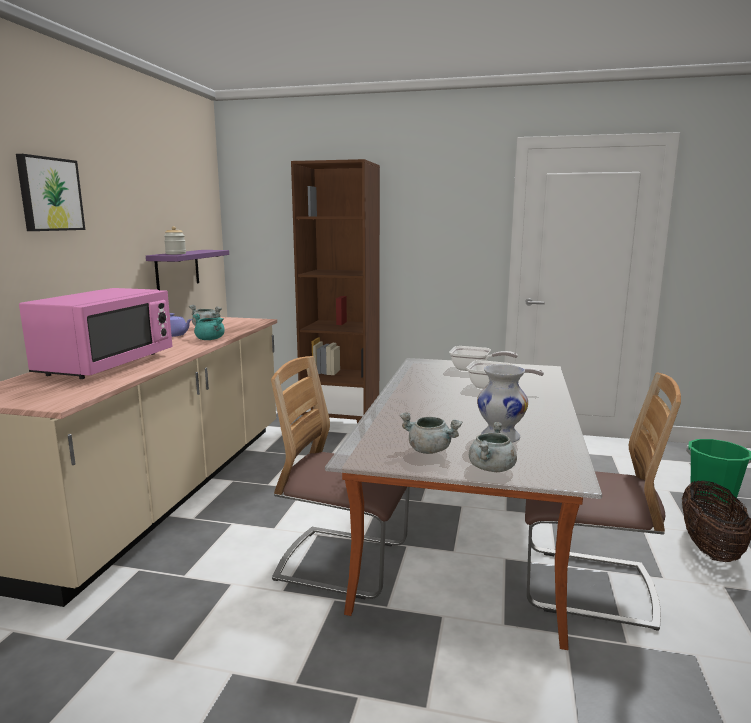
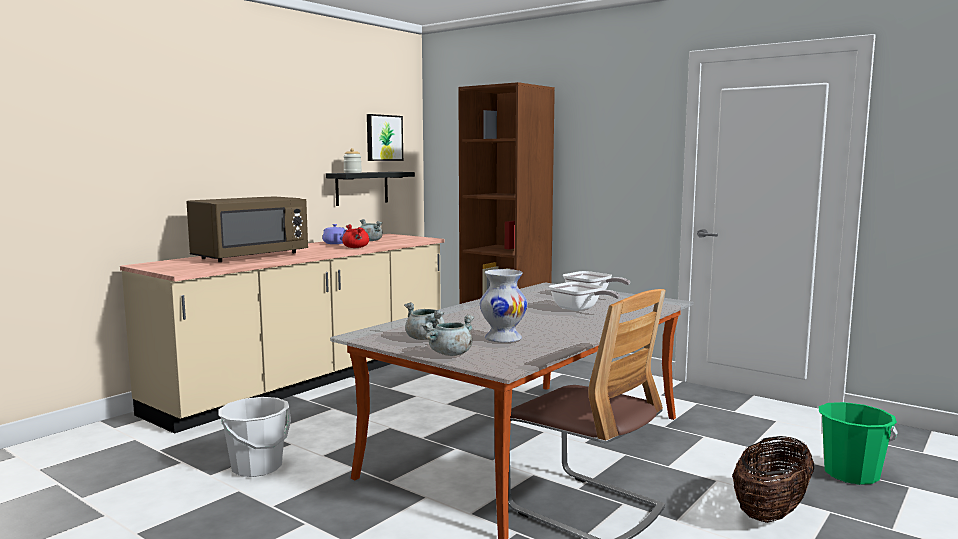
camera: 25 degrees right, 5 degrees down
(49, 194) = (233, 120): picture -> picture (383, 138)
(107, 365) = (250, 256): pink microwave -> brown microwave
(177, 269) = (362, 188): purple shelf -> black shelf
(210, 339) = (356, 247): turquoise cooking pot -> red cooking pot
(222, 630) = (257, 467): none -> white bucket
(342, 563) = (388, 448): chair -> none

